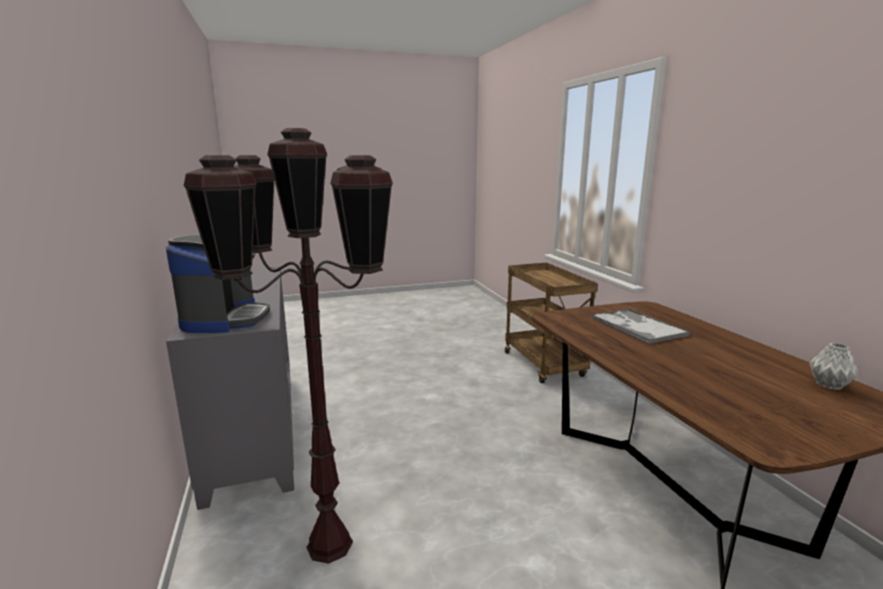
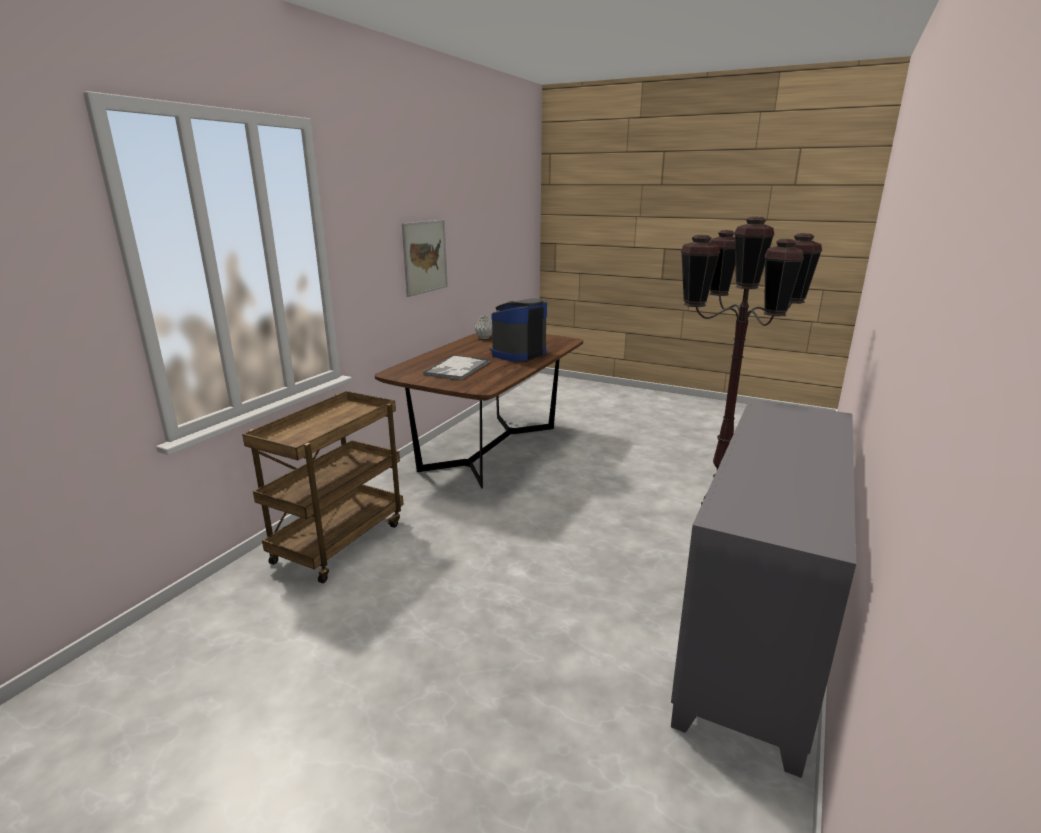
camera: 135 degrees left, 5 degrees up
(225, 319) = (800, 421): coffee machine -> coffee machine (518, 353)
(793, 208) = (425, 257): none -> picture

